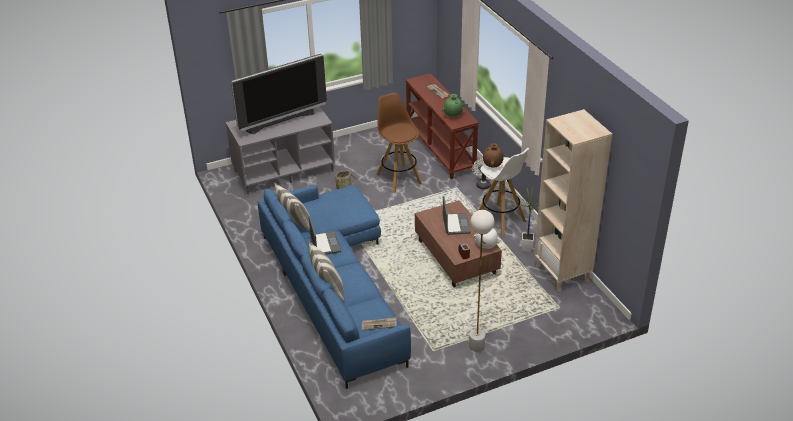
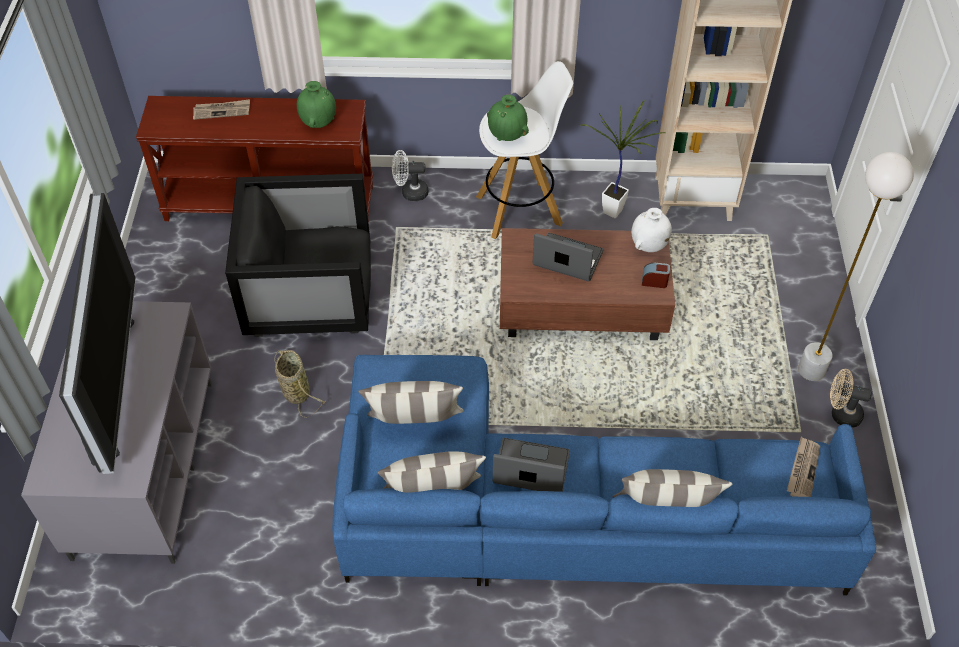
camera: 65 degrees left, 15 degrees up
(326, 208) = (415, 426): none -> pillow
(398, 178) = (311, 294): brown stool -> black armchair
(455, 363) = (841, 413): none -> beige fan
(492, 166) = (507, 136): brown vase -> green vase

